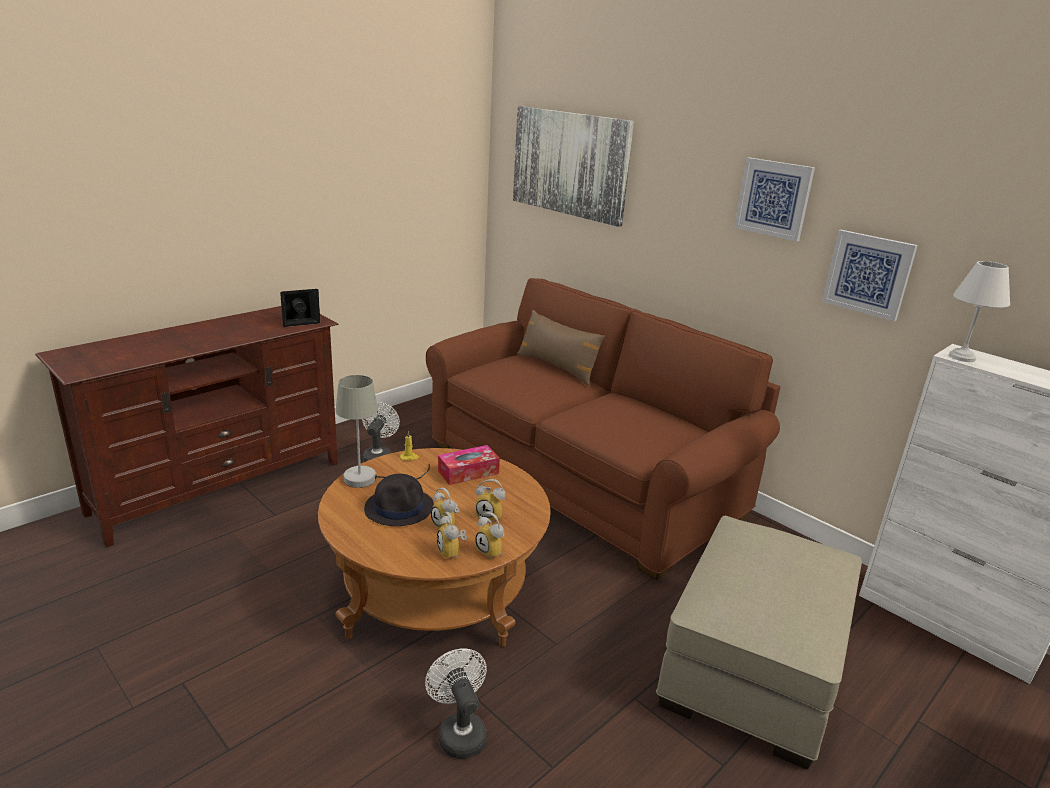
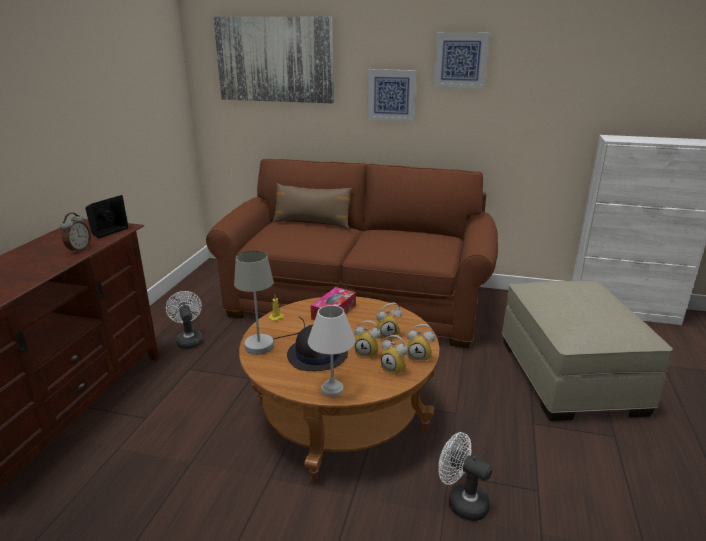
camera: 30 degrees left, 0 degrees up
(257, 333) = (78, 249): none -> alarm clock
(868, 274) = (536, 101): picture -> picture (391, 95)
(962, 357) = (617, 139): white table lamp -> white table lamp (332, 388)

